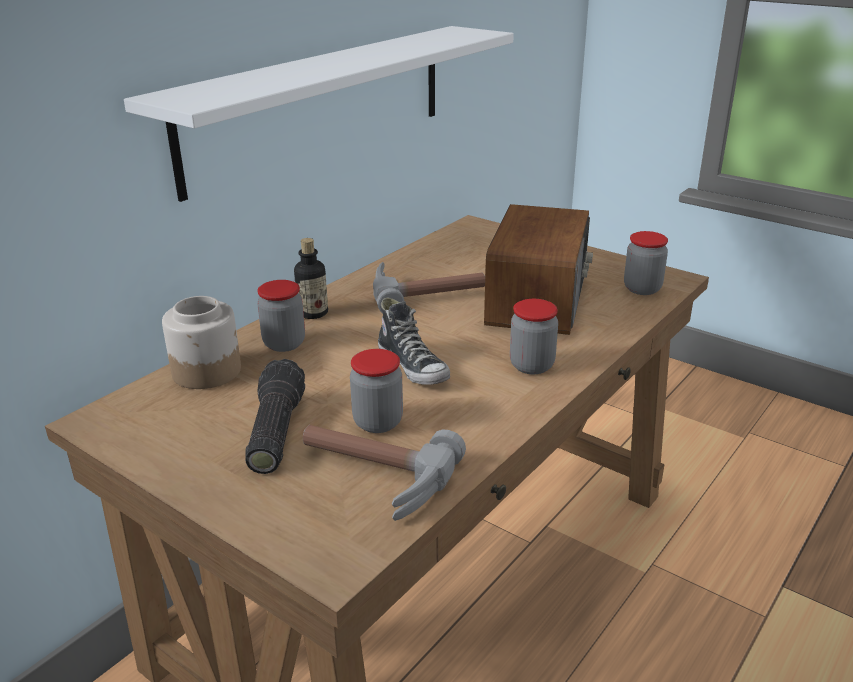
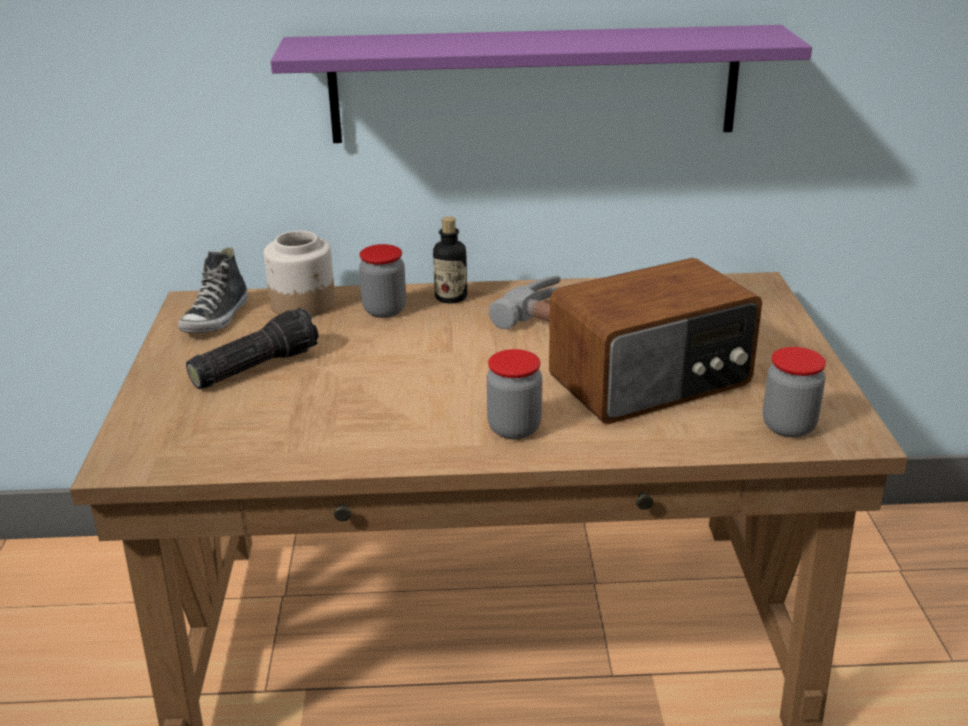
camera: 50 degrees right, 0 degrees up
(321, 104) = (534, 84): white shelf -> purple shelf
(370, 477) = (239, 430): hammer -> none
(378, 422) = (320, 399): jar -> none
(413, 367) = (428, 376): shoe -> shoe (216, 318)

